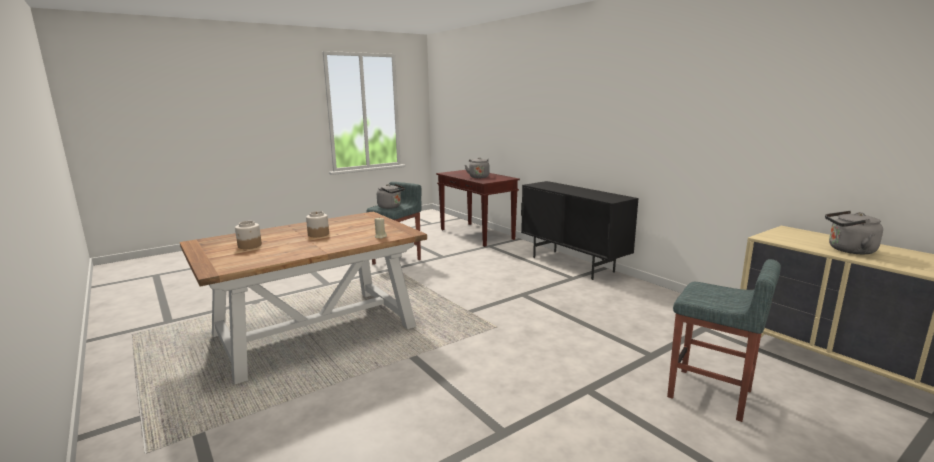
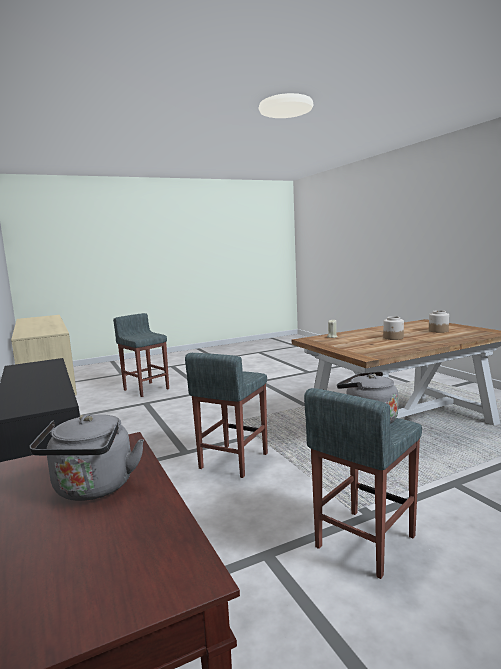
camera: 170 degrees left, 5 degrees down
(478, 290) = (233, 461): none -> grey stool
(848, 250) = (47, 327): grey kettle -> none

